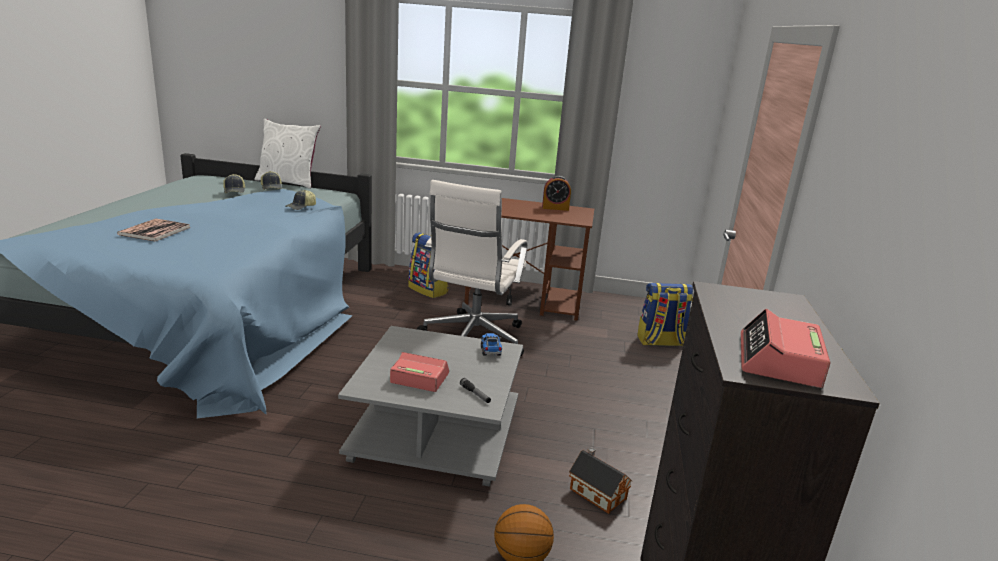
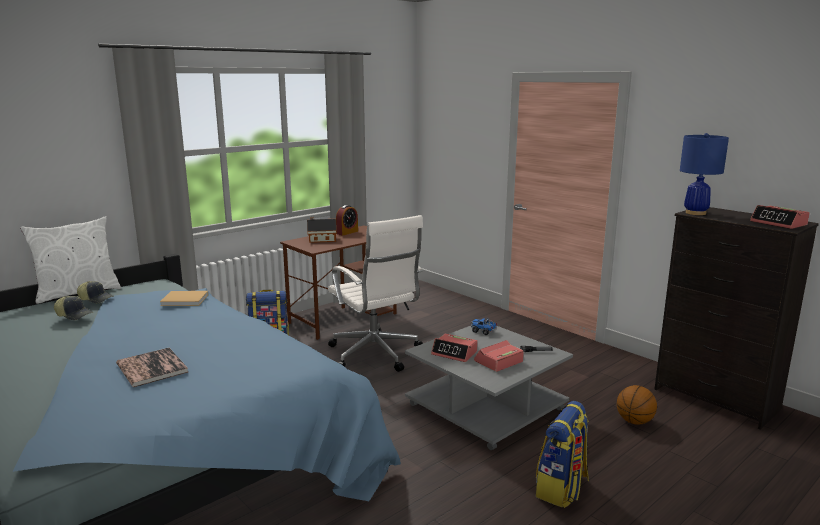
camera: 50 degrees left, 5 degrees down
(301, 207) = (186, 300): cap -> beige book
(412, 350) = (454, 353): none -> alarm clock
(596, 492) = (592, 380): toy house -> toy house (321, 239)
(660, 342) = (455, 303): backpack -> backpack (562, 489)
(725, 293) = (695, 213): none -> blue table lamp

